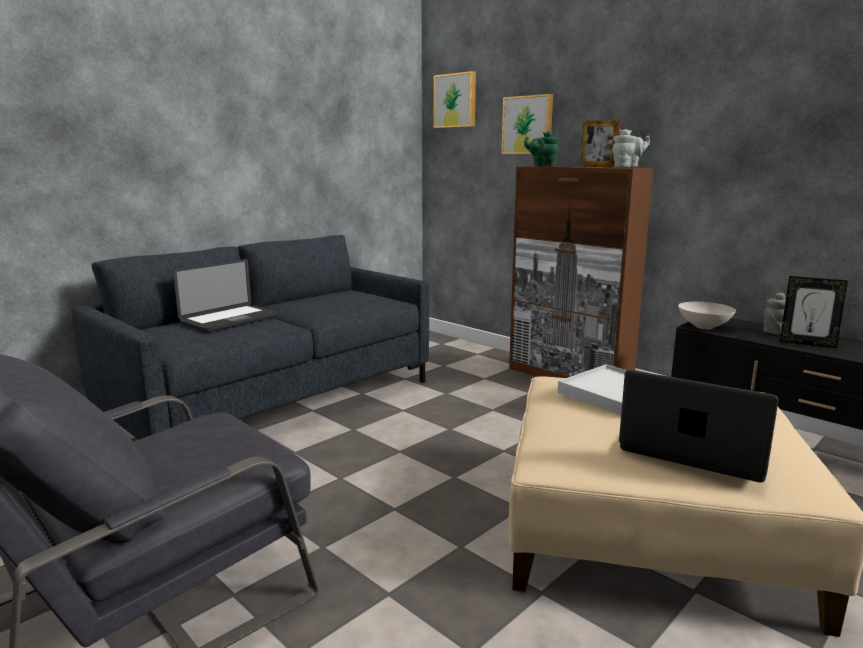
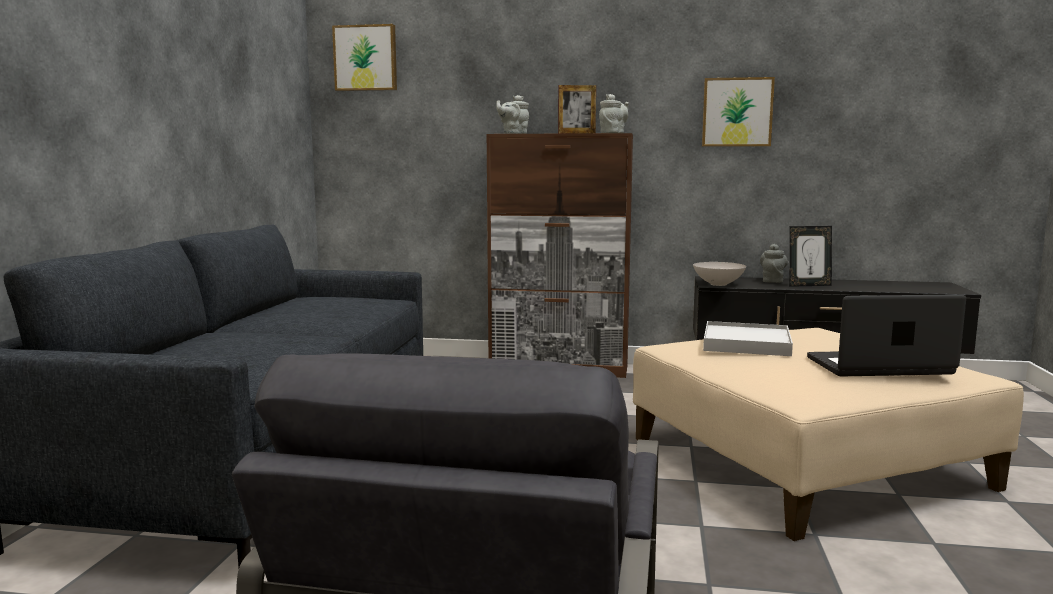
camera: 35 degrees left, 5 degrees down
(230, 320) = (233, 341): laptop -> none
(528, 125) = (474, 89): picture -> picture (737, 112)
(542, 166) = (513, 133): green teapot -> grey teapot

